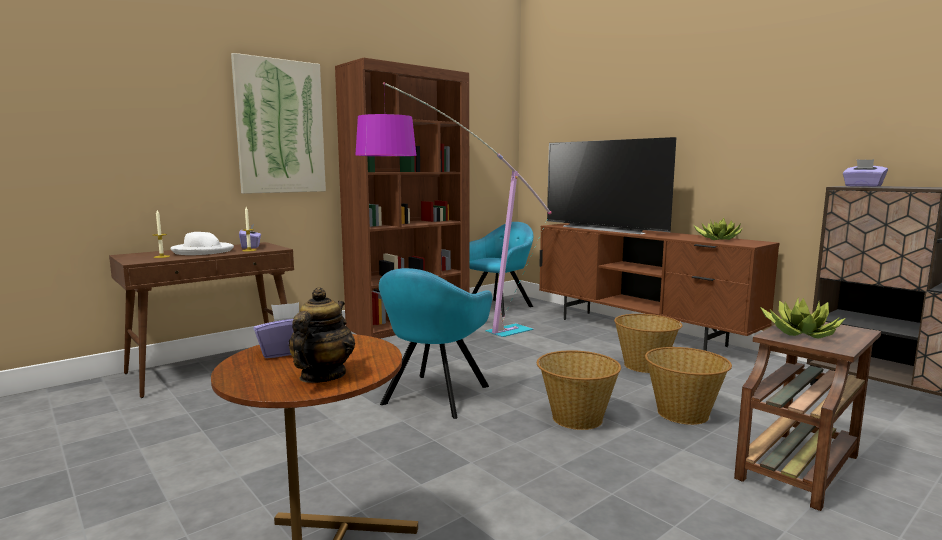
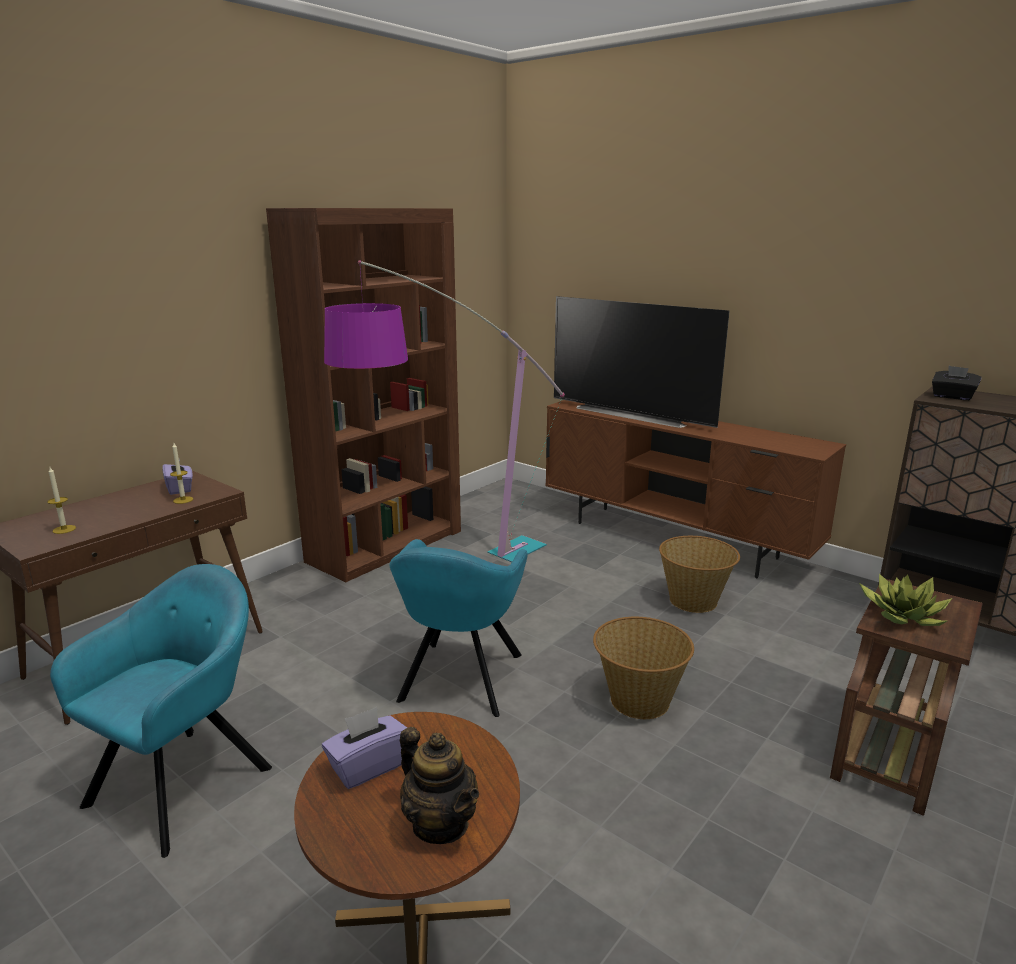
camera: 10 degrees left, 10 degrees up
(202, 251) = (115, 507): white hat -> none
(280, 127) = (197, 307): picture -> none
(322, 376) = (440, 824): teapot -> teapot turned 135 degrees clockwise
(500, 307) = (493, 504): turquoise armchair -> turquoise armchair (186, 781)
(683, 413) = (754, 679): basket -> none
(718, 239) = (775, 438): potted plant -> none
(863, 186) = (952, 397): purple tissue box -> black tissue box

